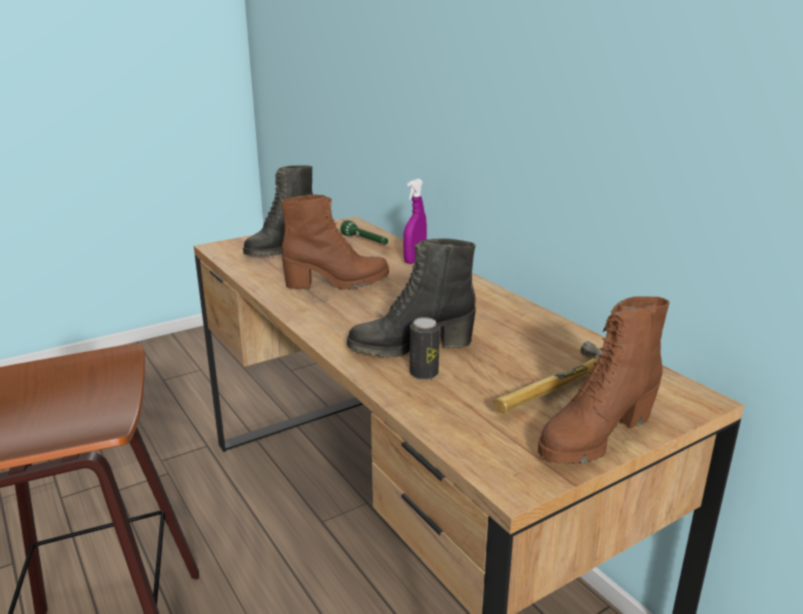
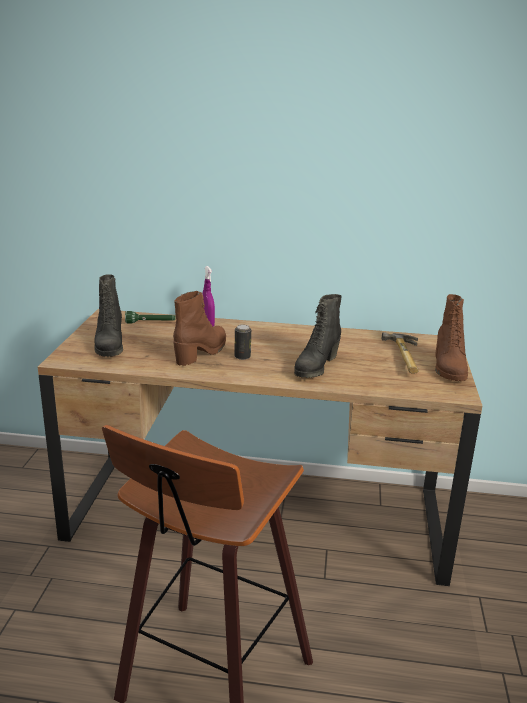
camera: 50 degrees left, 0 degrees up
(424, 373) = (348, 375): can -> can (242, 357)

